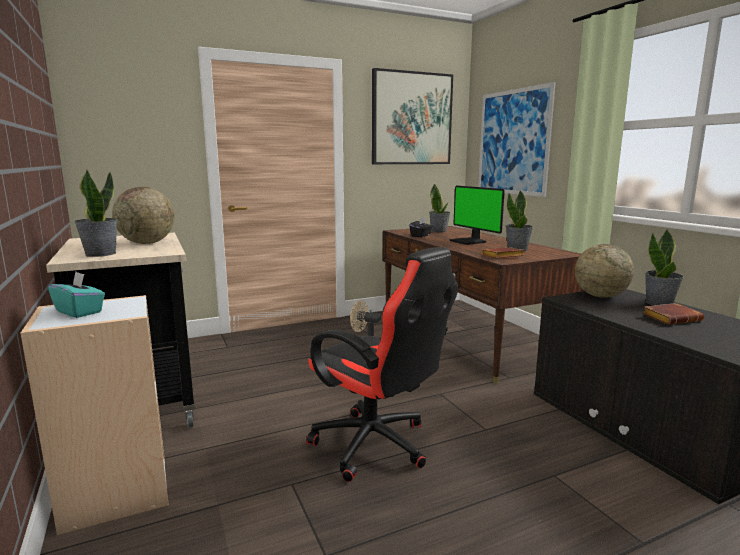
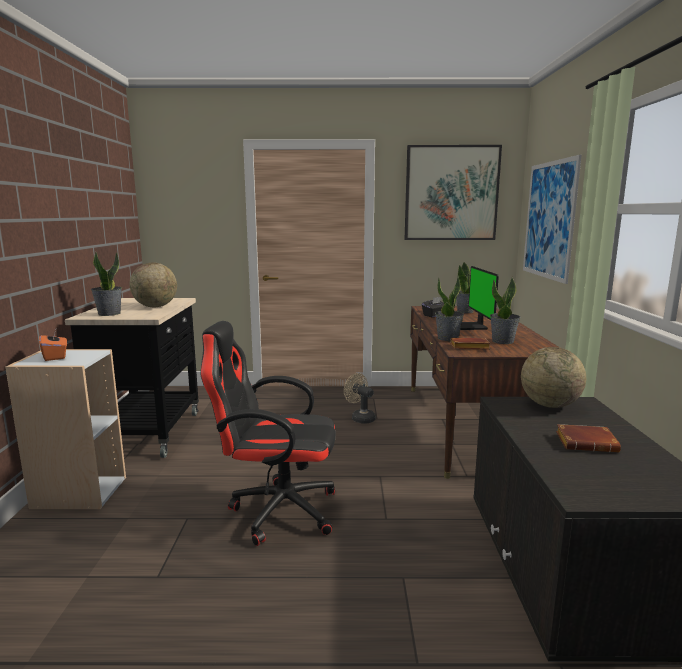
camera: 25 degrees right, 0 degrees up
(79, 312) = (55, 356): turquoise tissue box -> orange tissue box
(378, 449) = (275, 510): black office chair -> black office chair turned 120 degrees clockwise
(659, 303) = (607, 424): potted plant -> potted plant (448, 338)

